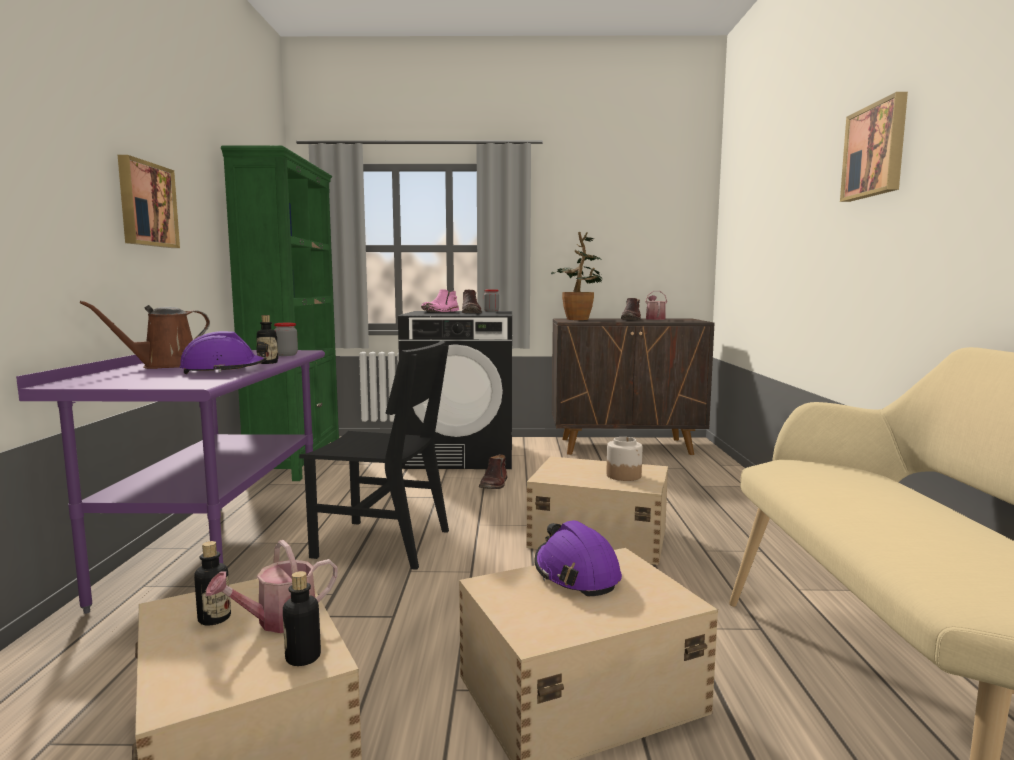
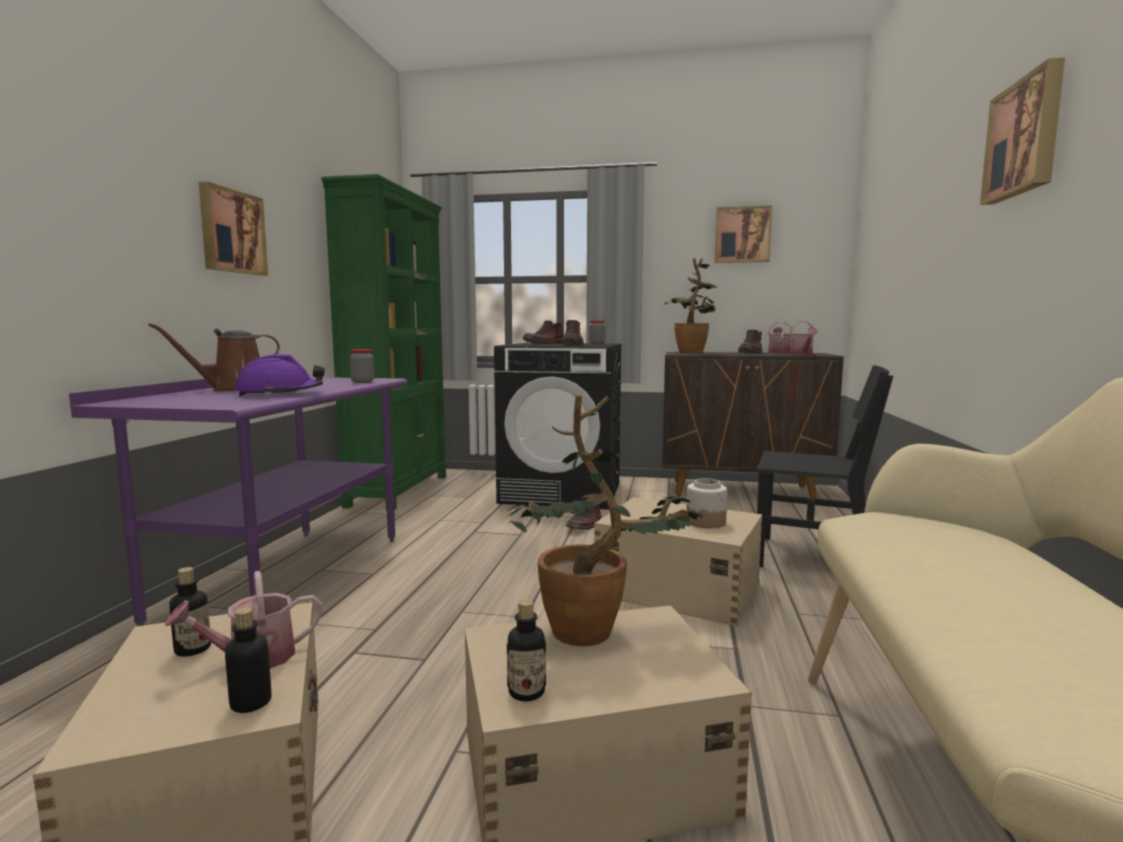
camera: 10 degrees right, 0 degrees up
(268, 363) = (333, 388): bottle -> bottle (526, 692)
(382, 544) = (446, 580): black chair -> black chair (813, 558)
(441, 311) = (545, 343): pink boot -> brown boot
(576, 574) = (598, 632): purple hard hat -> potted plant
(620, 210) = (742, 235): none -> picture
(678, 321) = (802, 354): none -> watering can

